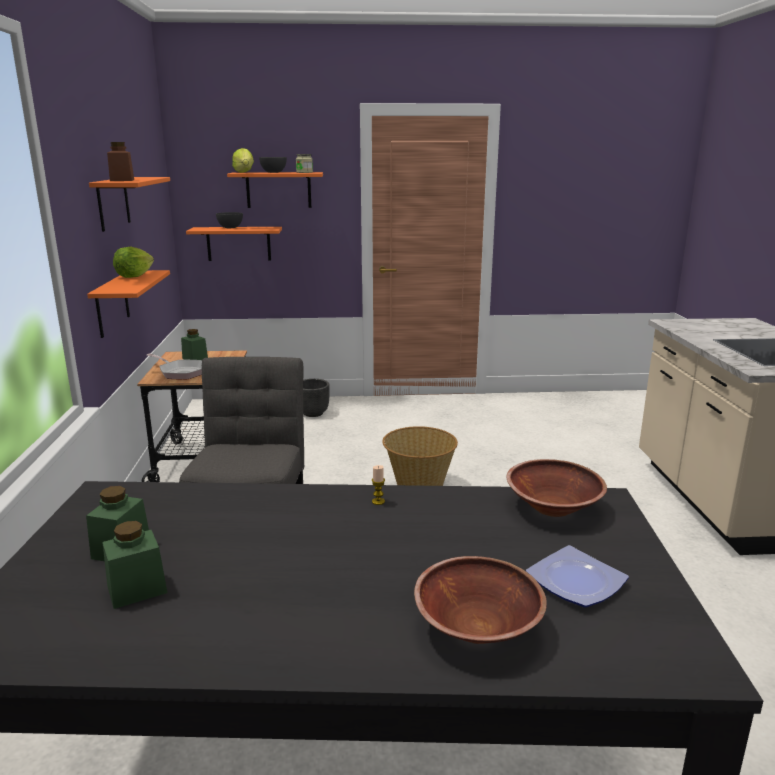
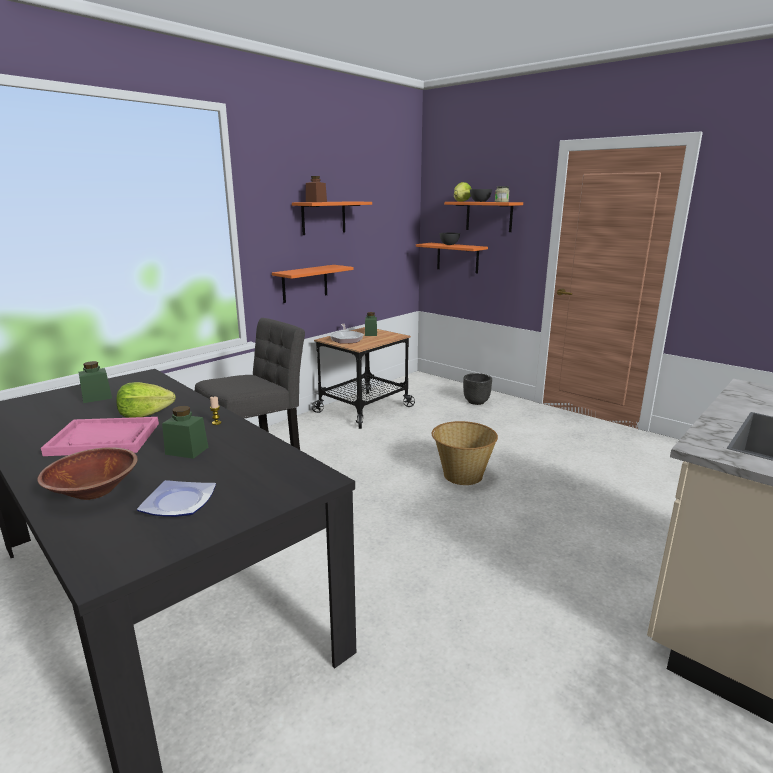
camera: 45 degrees right, 0 degrees up
(134, 276) = (324, 267): lettuce -> lettuce (145, 414)
(137, 589) = (63, 413): green jar -> green jar (187, 451)
(308, 581) = (104, 439): none -> pink tray
(553, 507) = (280, 466): brown bowl -> none

